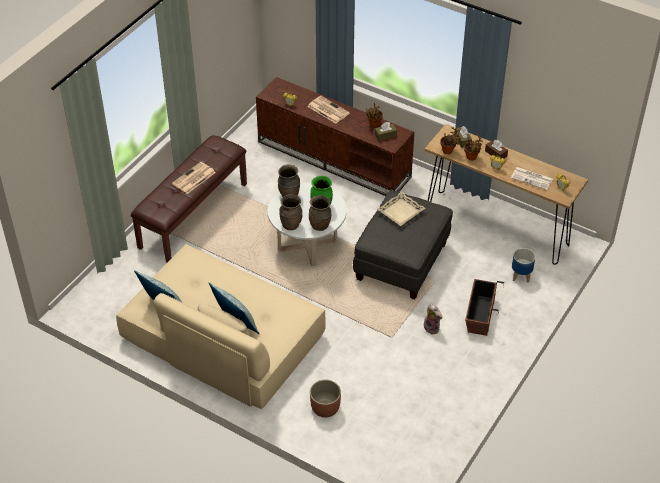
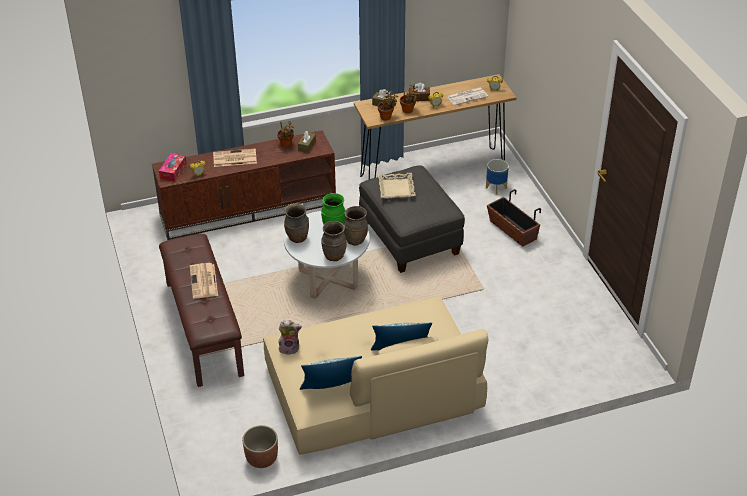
camera: 50 degrees left, 5 degrees down
(280, 91) = (173, 171): none -> tissue box
(325, 408) = (518, 369): planter -> planter (261, 458)
(432, 328) = (498, 262): plush toy -> plush toy (289, 348)

